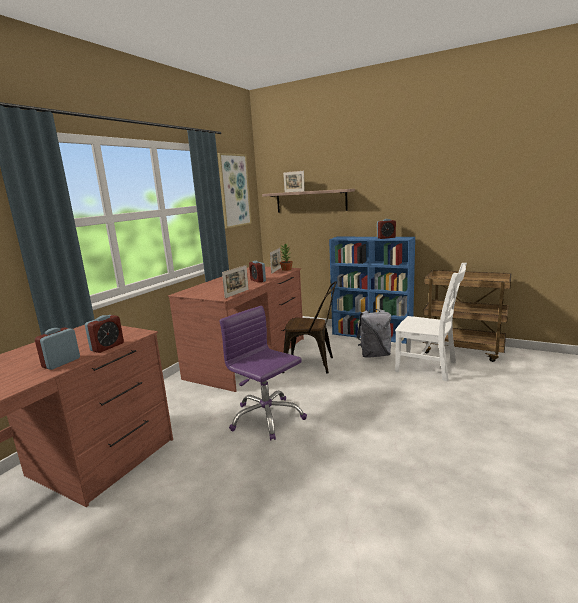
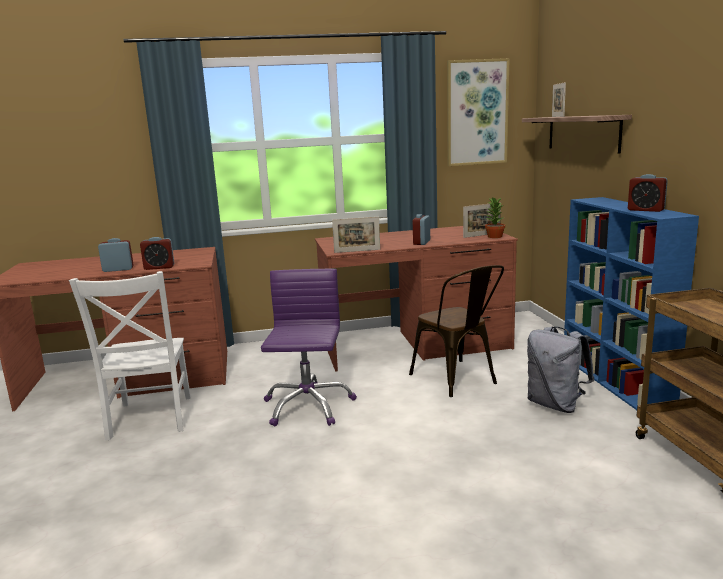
camera: 50 degrees right, 0 degrees up
(429, 367) = (590, 456): white chair -> white chair (150, 419)

